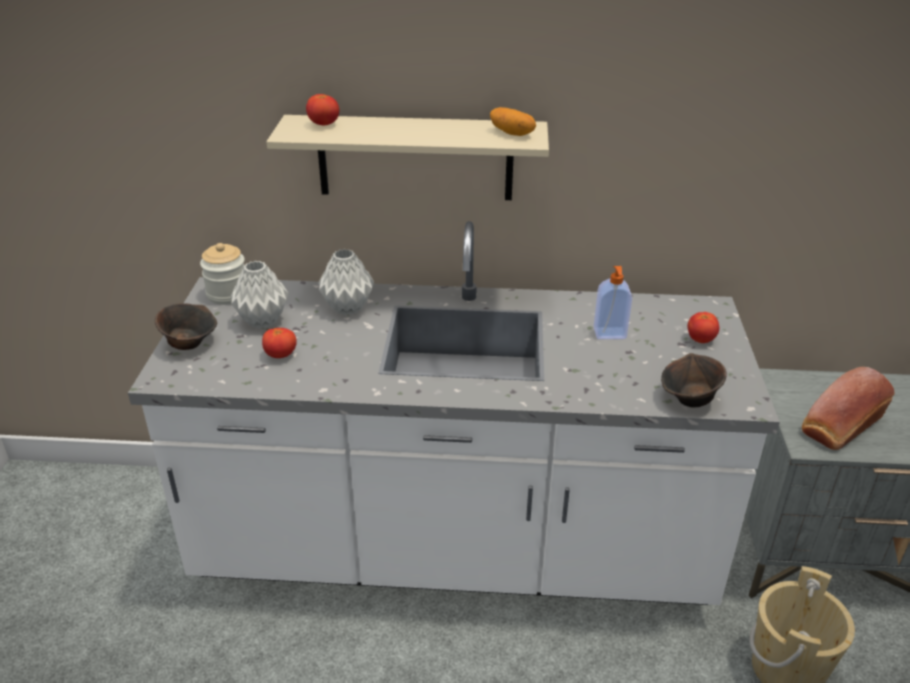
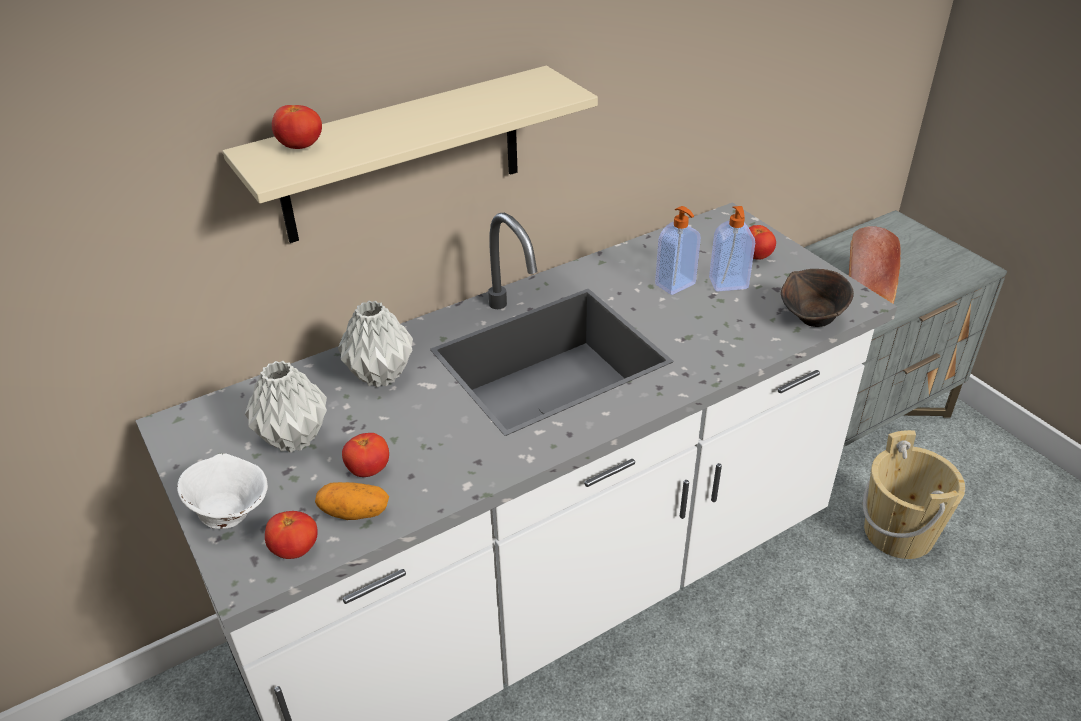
camera: 35 degrees left, 5 degrees up
(190, 343) = (231, 512): brown bowl -> white bowl
(198, 377) = (295, 550): none -> tomato
(228, 294) = (205, 425): jar -> none
(512, 133) = (534, 89): potato -> potato (354, 512)
(652, 350) = (728, 284): none -> soap dispenser

